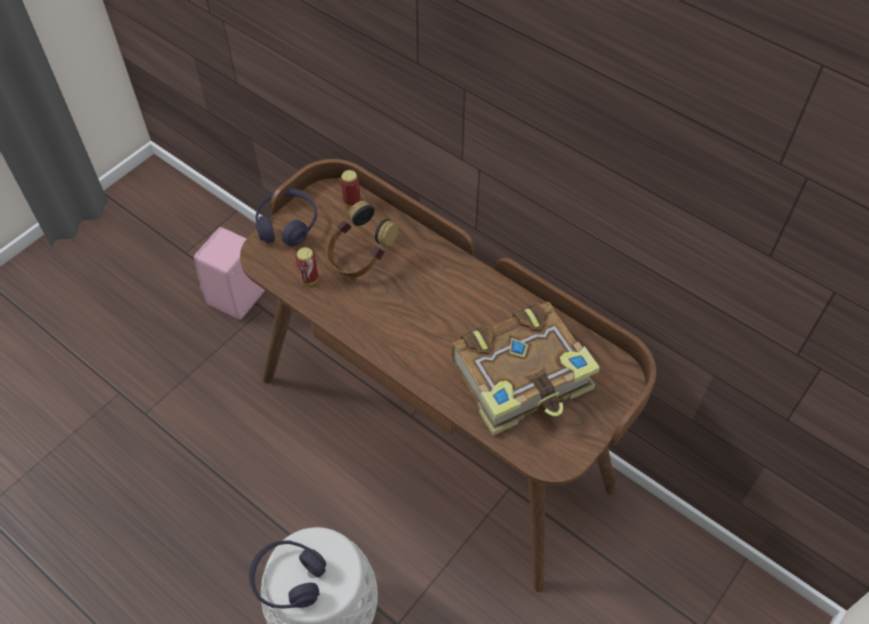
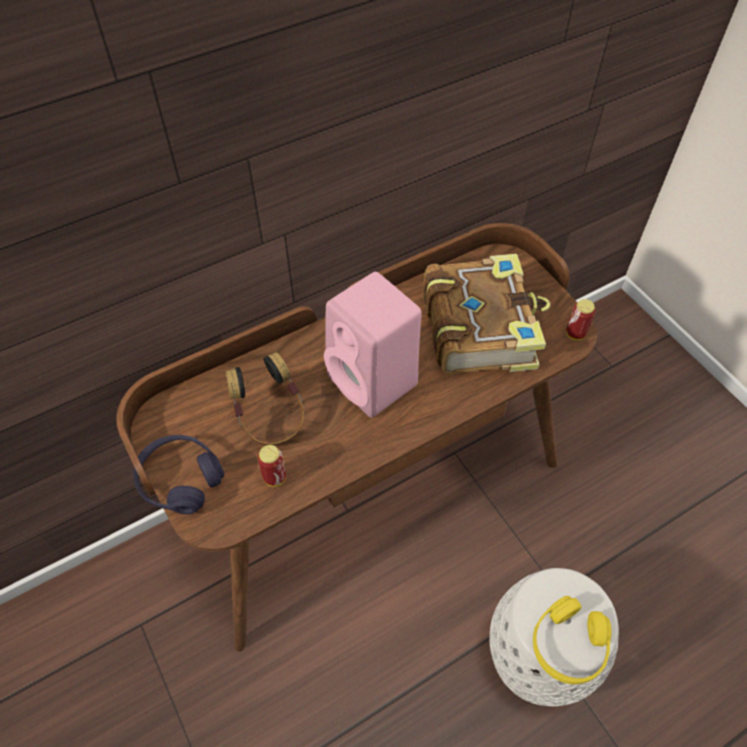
camera: 70 degrees left, 0 degrees up
(236, 298) = (108, 653): pink speaker -> pink speaker (375, 382)
(288, 579) = (568, 645): purple headphones -> yellow headphones
(351, 202) = (184, 404): can -> can (575, 334)

